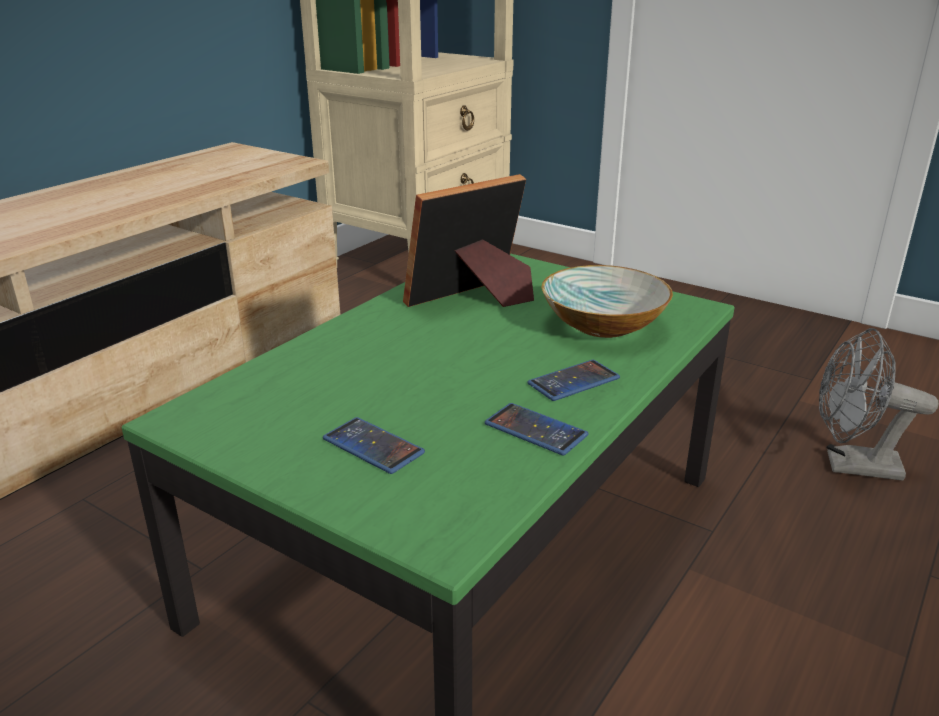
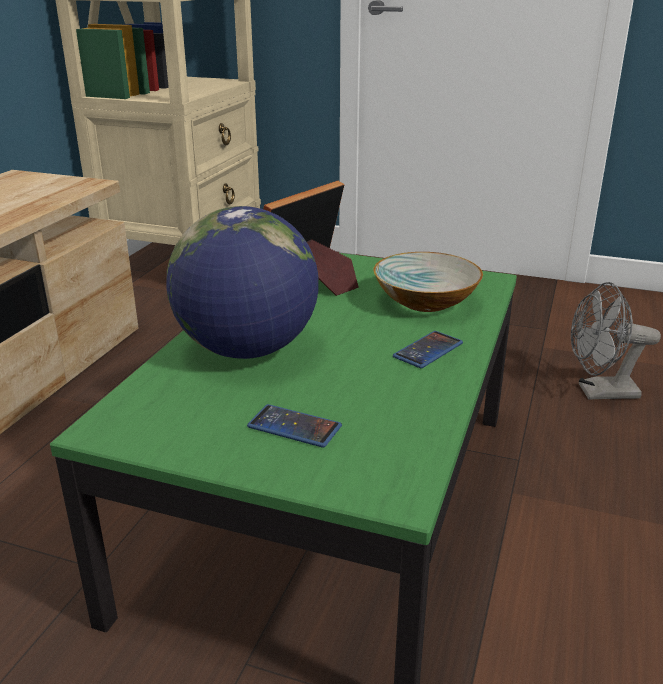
camera: 15 degrees left, 0 degrees up
(372, 355) = (247, 350): none -> globe
(535, 430) = (420, 394): phone -> none

